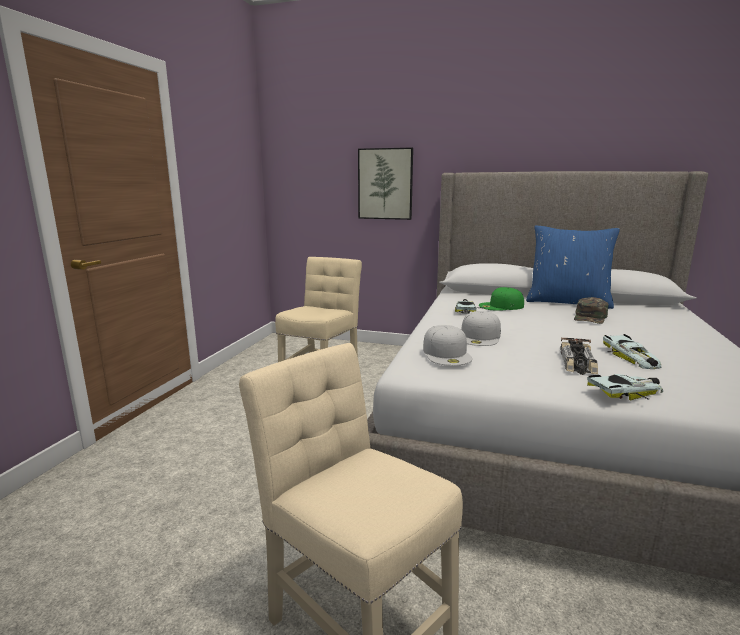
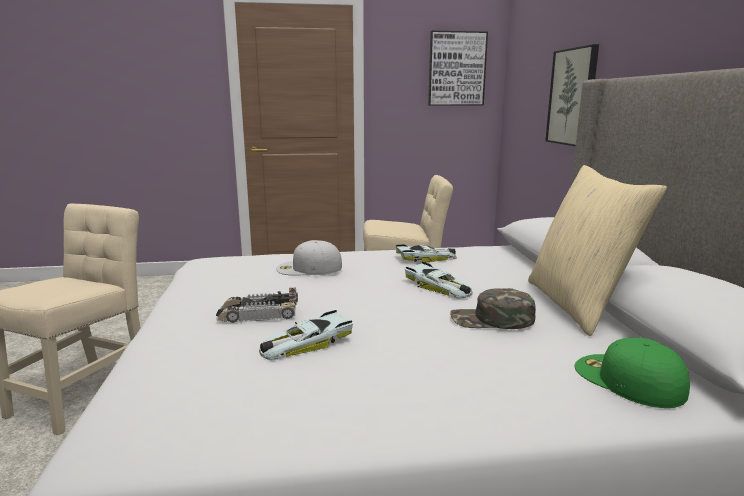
camera: 65 degrees right, 0 degrees up
(237, 156) = (456, 69): none -> picture
(447, 353) = (244, 262): white cap -> none
(501, 306) = (474, 271): green cap -> green cap (627, 379)
(568, 302) = (577, 305): blue pillow -> beige pillow
(627, 392) = (169, 336): toy car -> toy car (438, 287)

